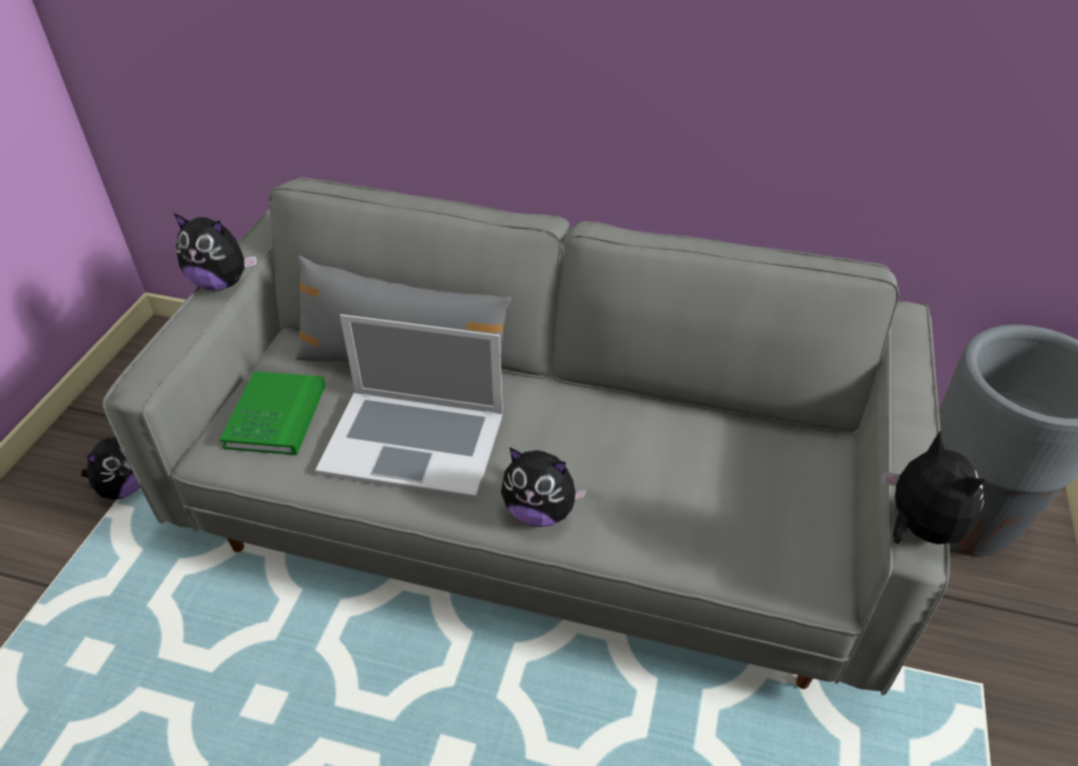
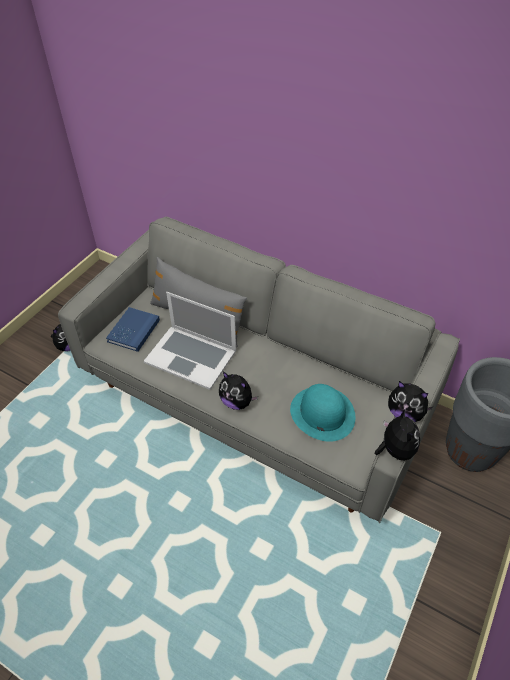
camera: 15 degrees right, 5 degrees up
(221, 283) = (121, 263): plush toy -> plush toy (405, 413)
(276, 416) = (133, 331): green book -> blue book
(717, 497) = (322, 413): none -> turquoise hat

